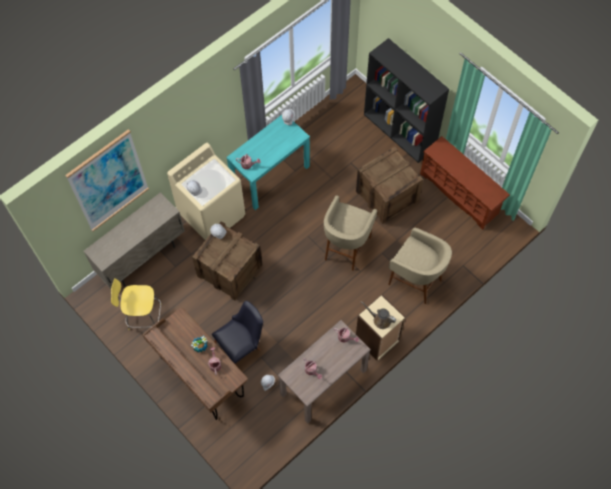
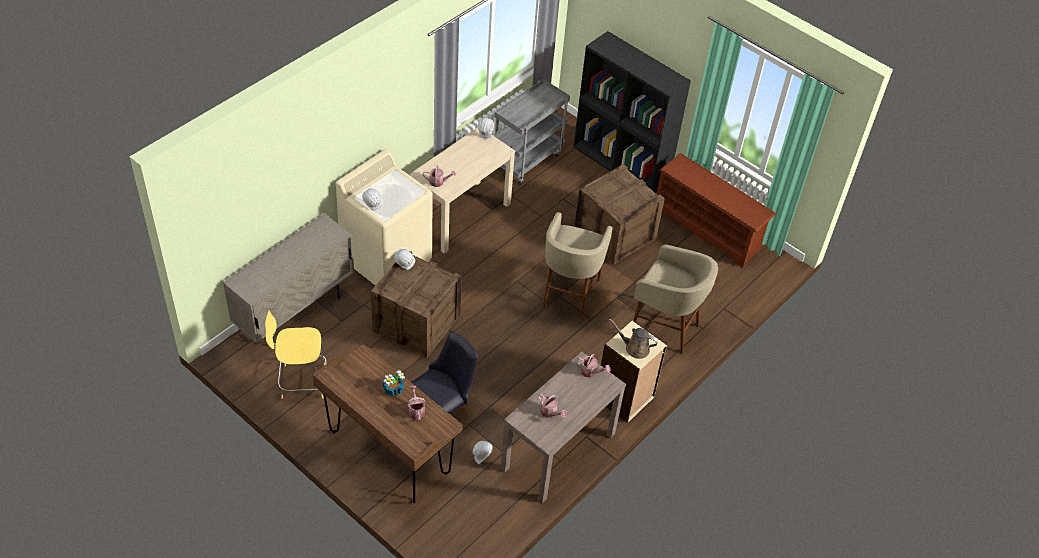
camera: 10 degrees left, 15 degrees down
(108, 181) = (266, 172): picture -> none
(270, 176) = (461, 215): turquoise console table -> beige console table
(326, 125) = (527, 159): none -> grey cart

